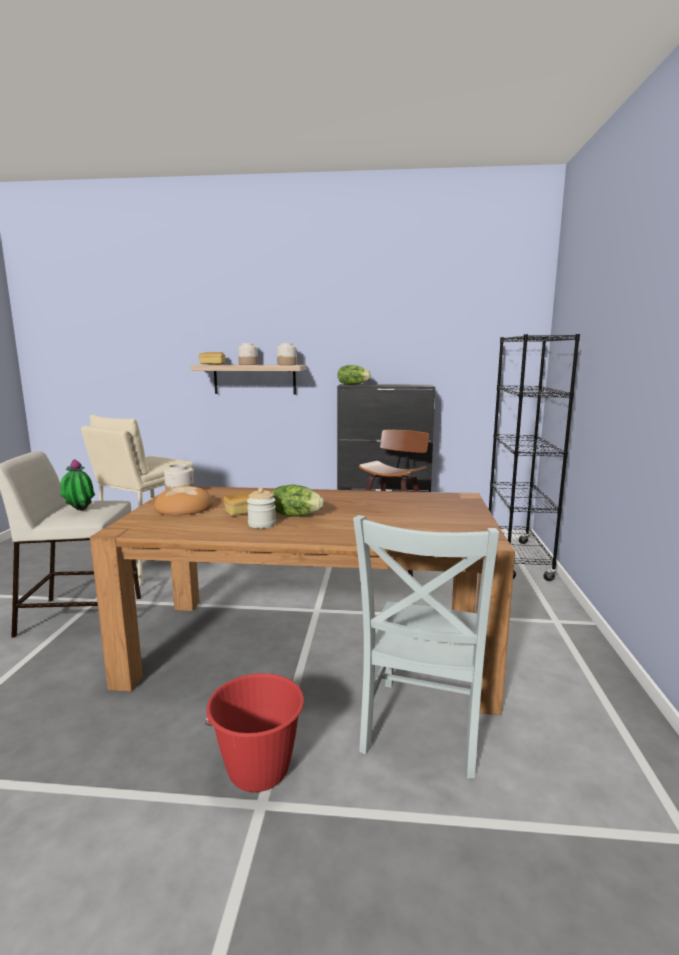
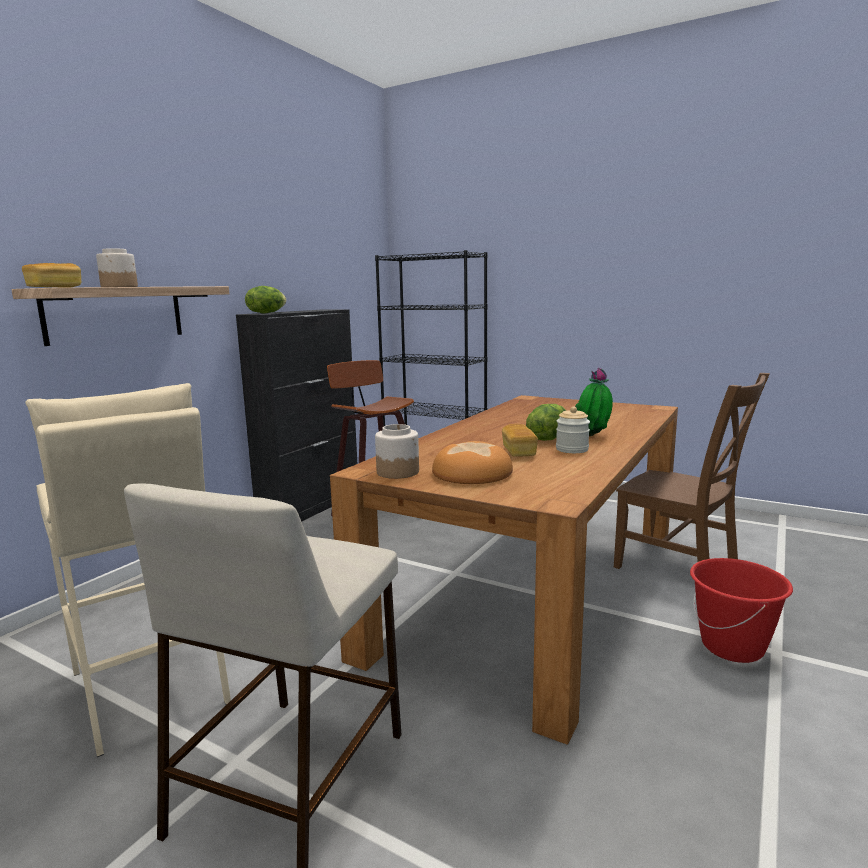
camera: 65 degrees left, 0 degrees up
(79, 511) = (315, 559): potted plant -> potted plant (593, 436)
(287, 364) = (186, 286): jar -> none
(422, 729) = (681, 568): grey chair -> brown chair

